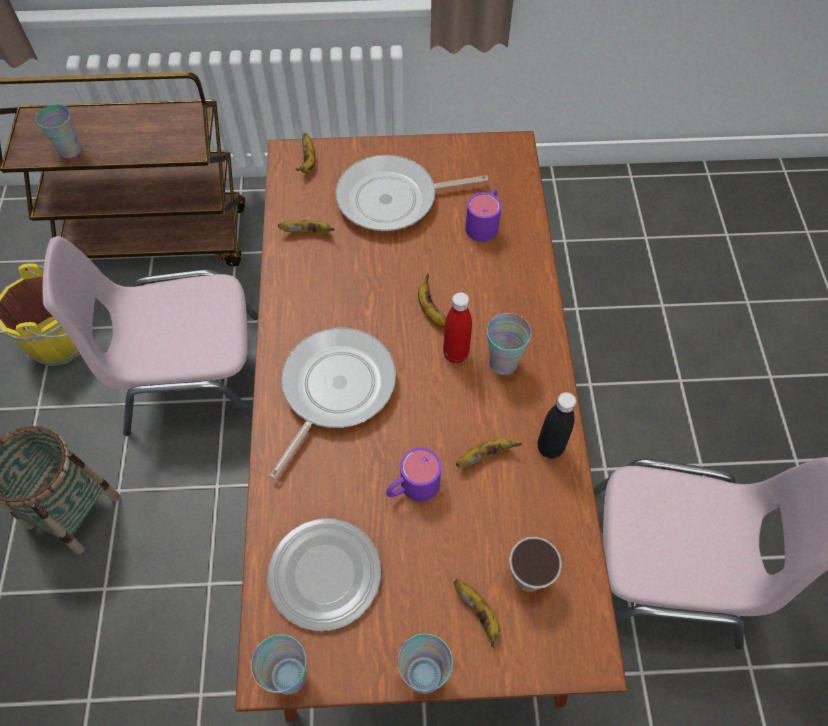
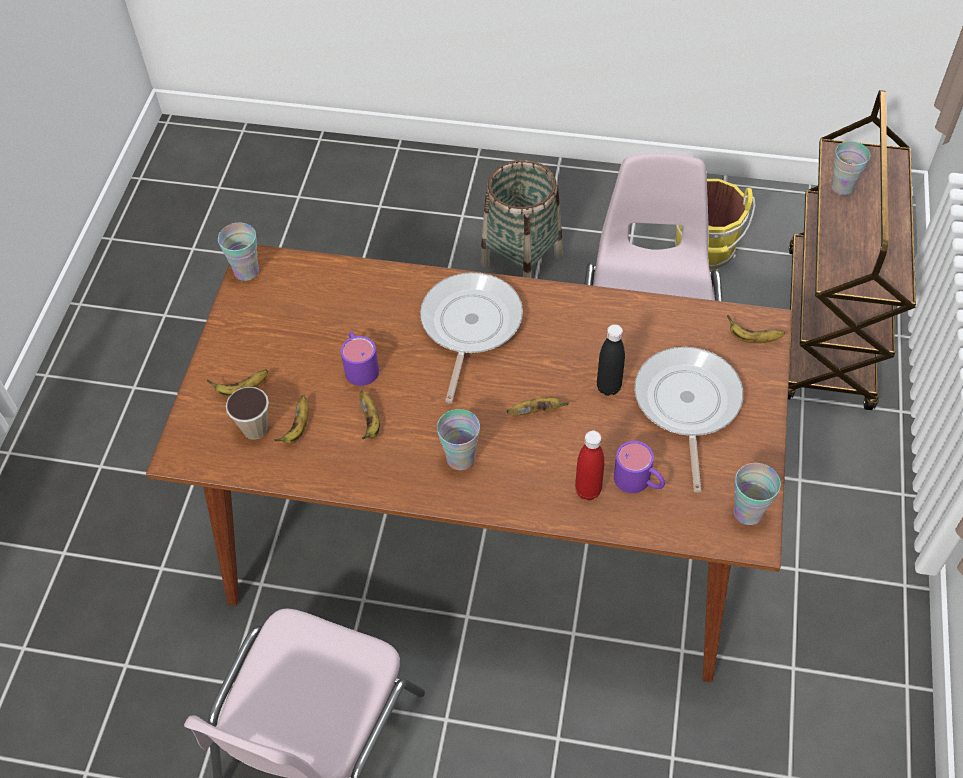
camera: 105 degrees right, 5 degrees down
(308, 232) = (654, 327): banana -> banana (298, 428)
(325, 576) = (308, 299): plate -> none
(334, 389) = (469, 326): frying pan -> frying pan turned 120 degrees counterclockwise
(424, 675) = (213, 347): cup -> cup (748, 512)
(455, 354) = (481, 422): red bottle -> red bottle (588, 490)
(550, 448) = (361, 474): black bottle -> black bottle (608, 387)

